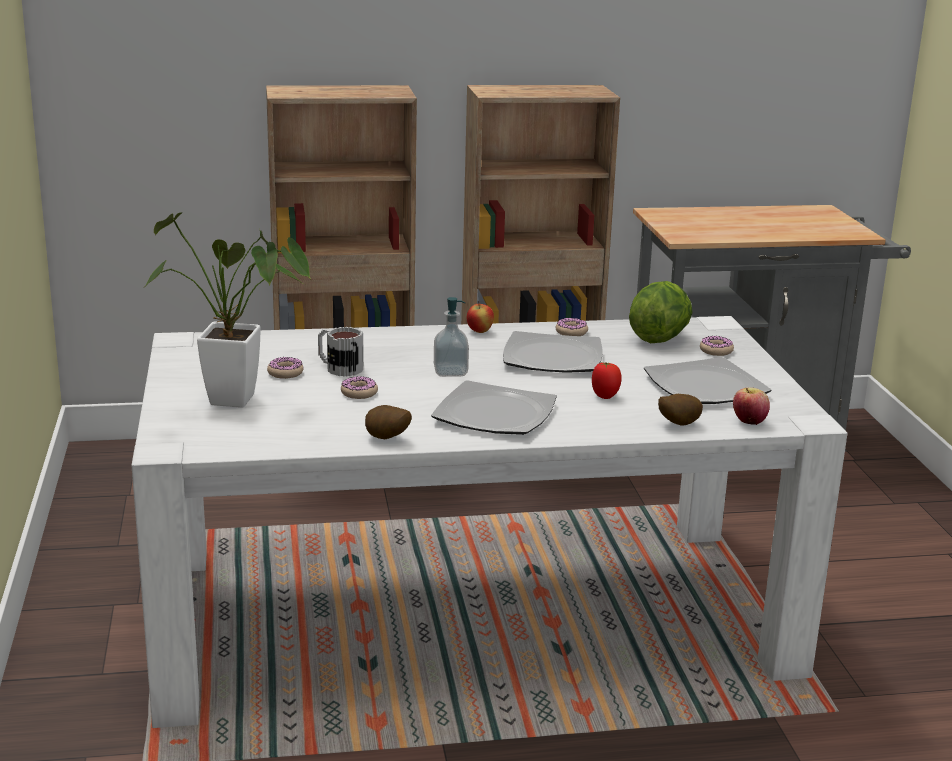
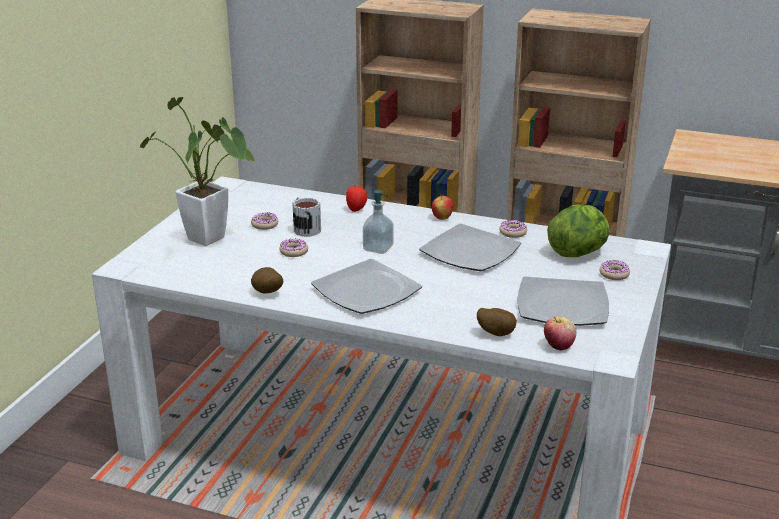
camera: 30 degrees right, 5 degrees up
(605, 396) = (469, 295): tomato -> tomato (356, 209)

